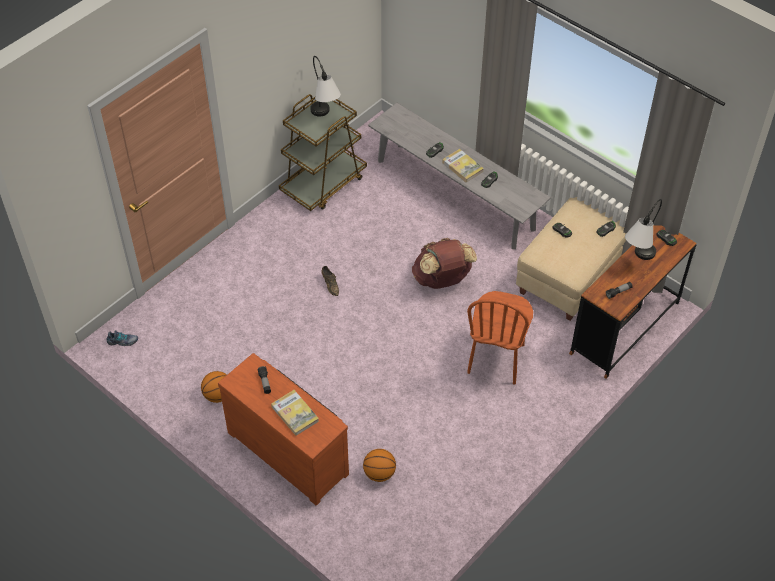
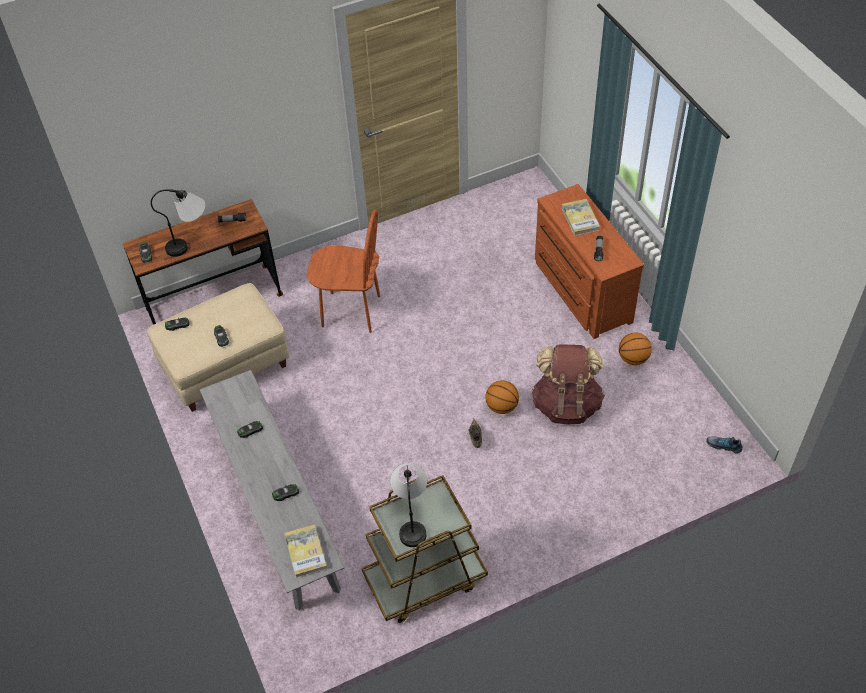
camera: 155 degrees left, 0 degrees up
(379, 473) = (508, 252): basketball -> basketball (502, 407)
(442, 280) = (354, 405): brown backpack -> brown backpack (566, 404)
(462, 167) = (267, 460): book -> book (305, 552)
(496, 359) = (351, 311): brown chair -> brown chair turned 60 degrees clockwise

